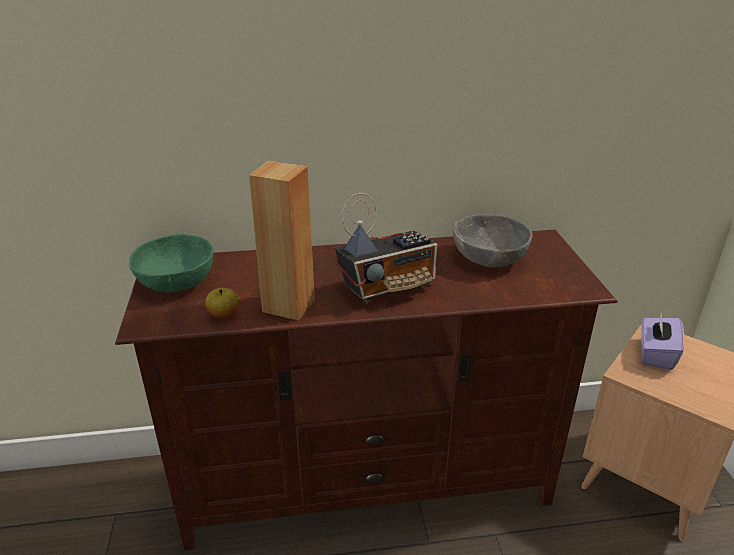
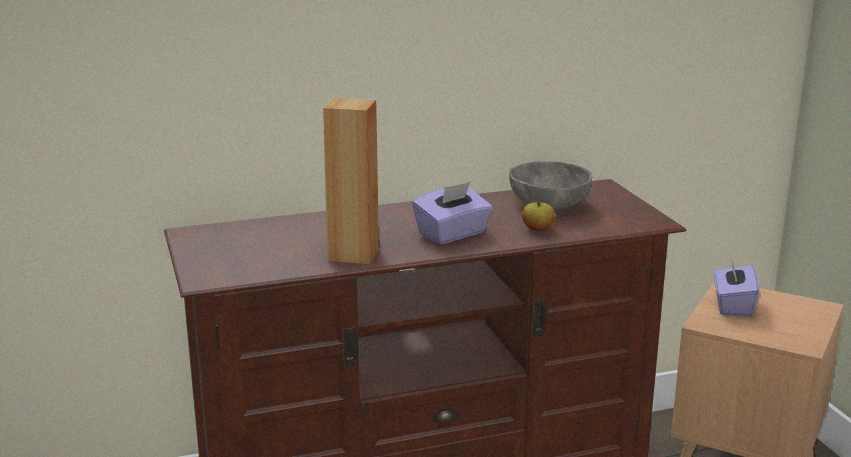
camera: 10 degrees left, 10 degrees down
(177, 282) = (218, 245): green bowl -> none
(224, 315) = (287, 265): apple -> apple (537, 229)
(388, 288) = (452, 234): radio -> purple tissue box

